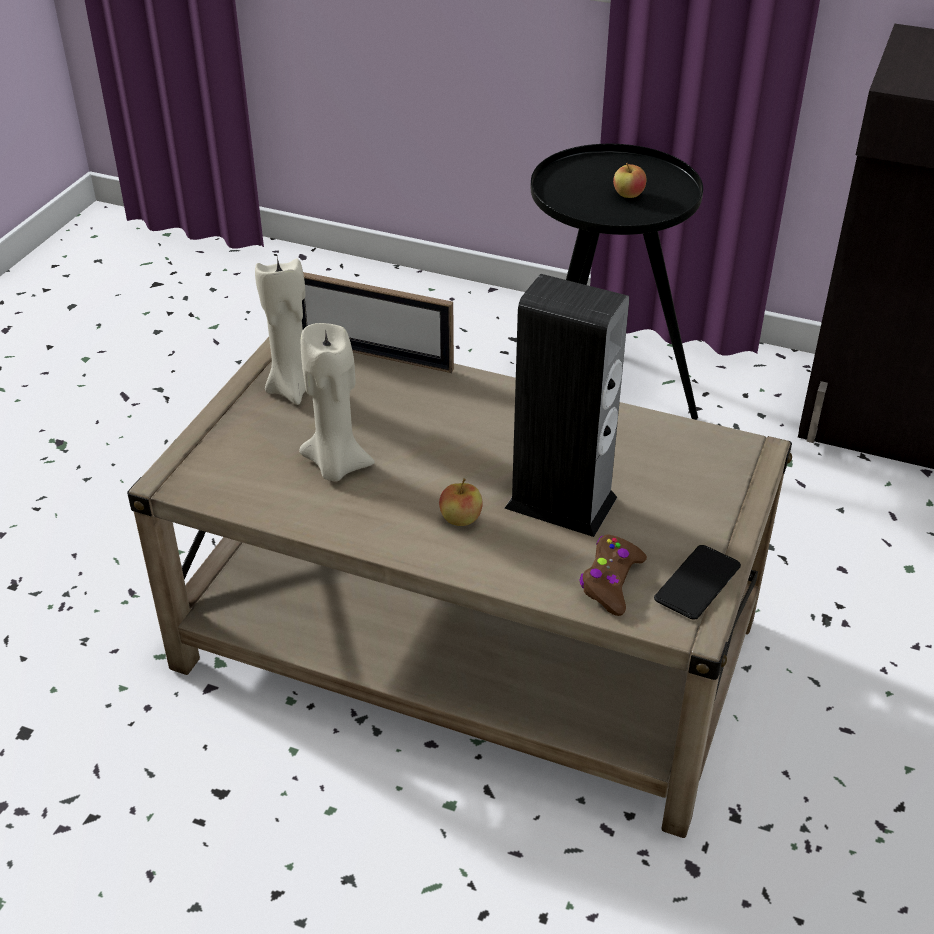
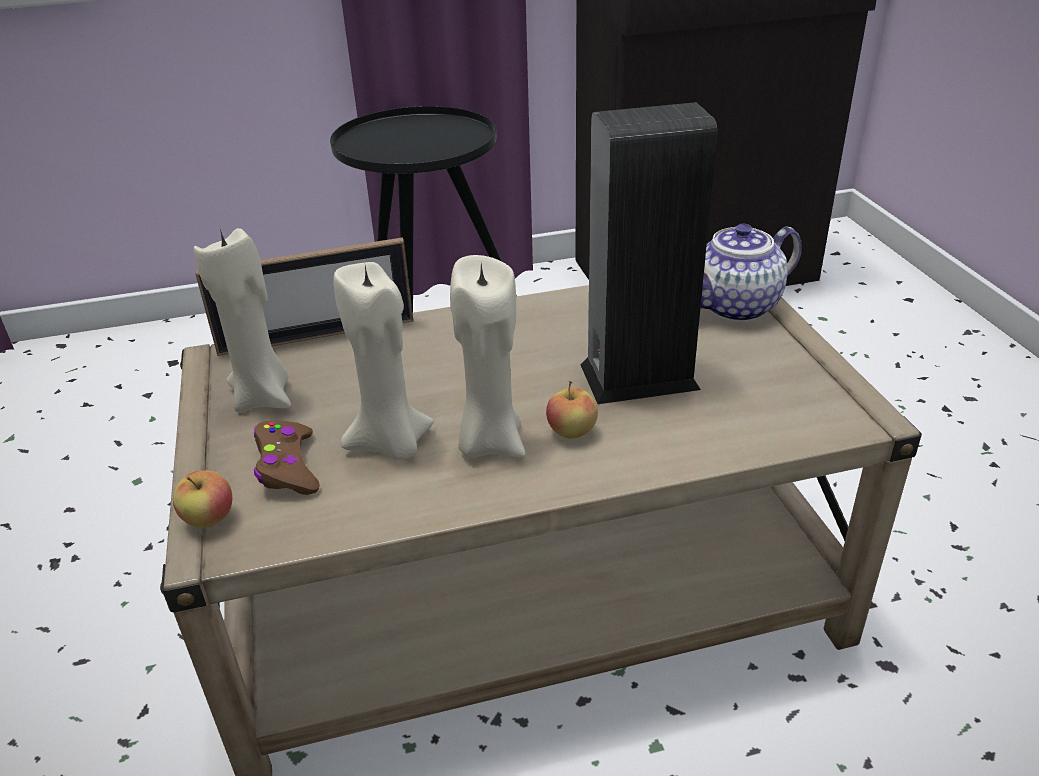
camera: 35 degrees left, 5 degrees down
(398, 498) = (490, 442): none -> beige candle
(611, 581) = (761, 417): brown game controller -> brown game controller (287, 467)
(628, 195) = (429, 140): apple -> apple (209, 519)
(697, 583) = (825, 383): phone -> none
(715, 482) = (734, 307): none -> teapot

